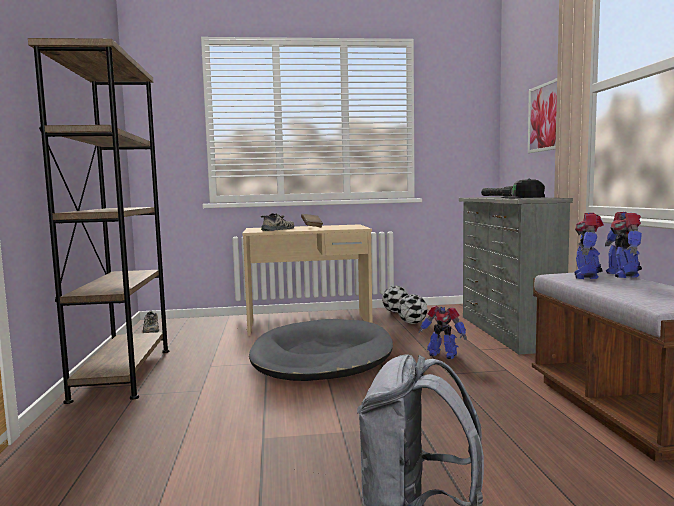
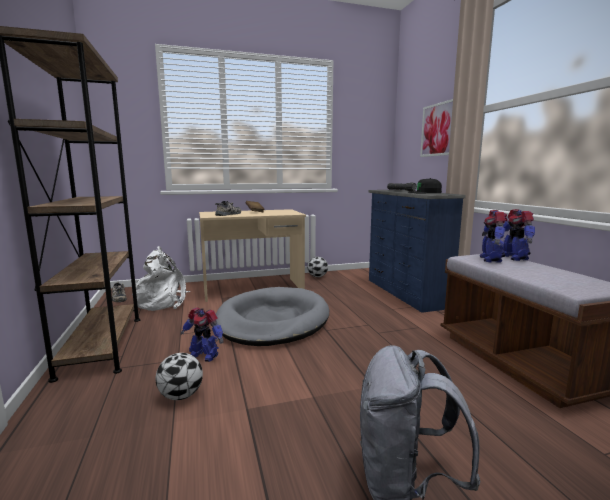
camera: 10 degrees left, 5 degrees up
(199, 334) = (163, 302): none -> white backpack
(412, 323) = (333, 286): football -> football (180, 396)
(442, 355) = (366, 315): toy robot -> toy robot (204, 355)
(506, 332) = (405, 293): grey dresser -> blue dresser

